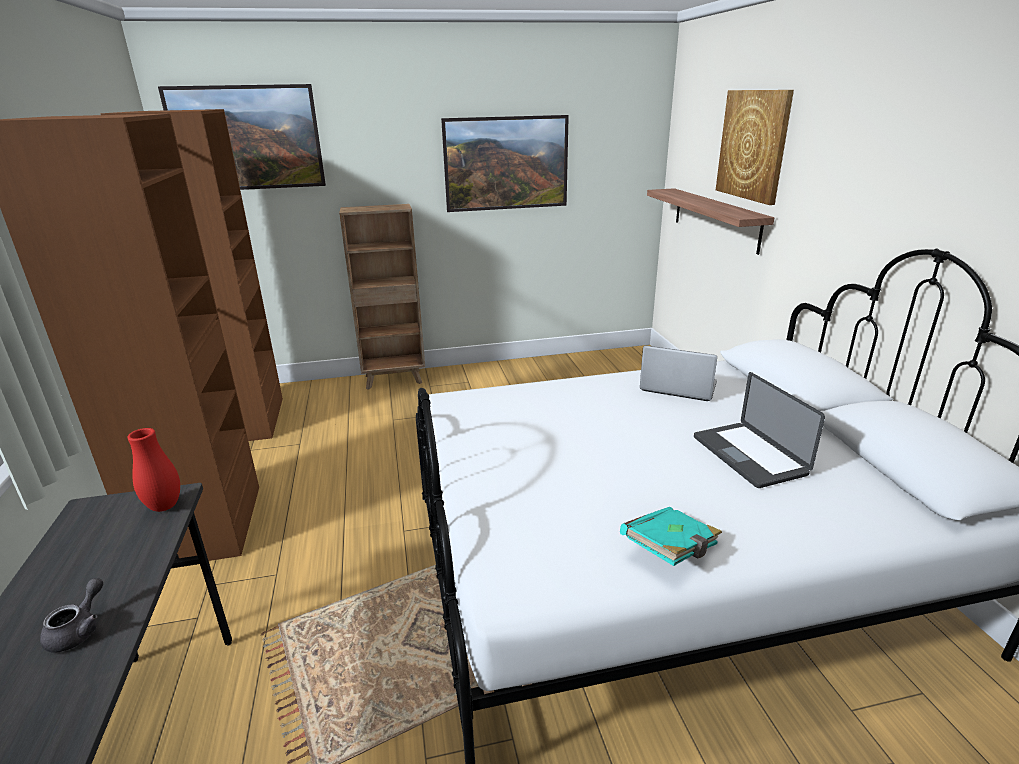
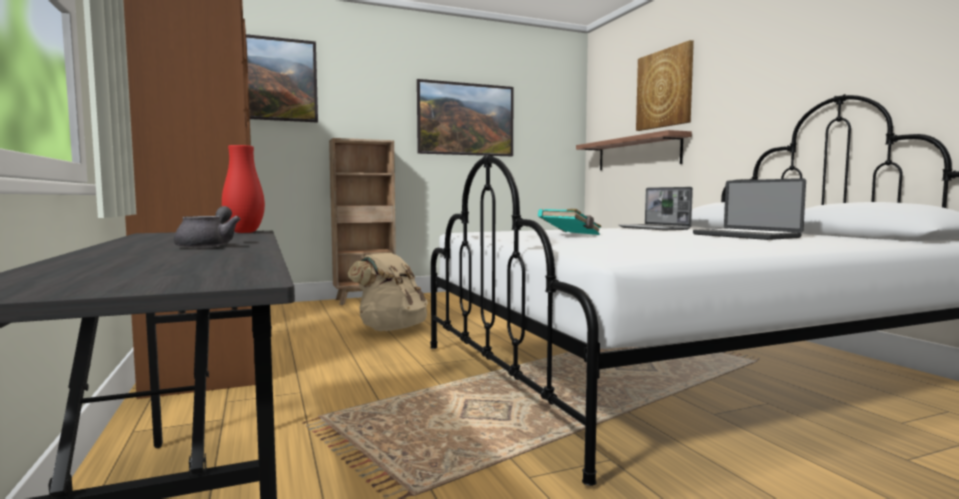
camera: 10 degrees left, 20 degrees down
(400, 449) = (391, 329): none -> beige backpack
(671, 550) = (731, 248): turquoise book -> turquoise book (571, 235)
(676, 387) = (655, 228): laptop -> laptop turned 135 degrees counterclockwise

